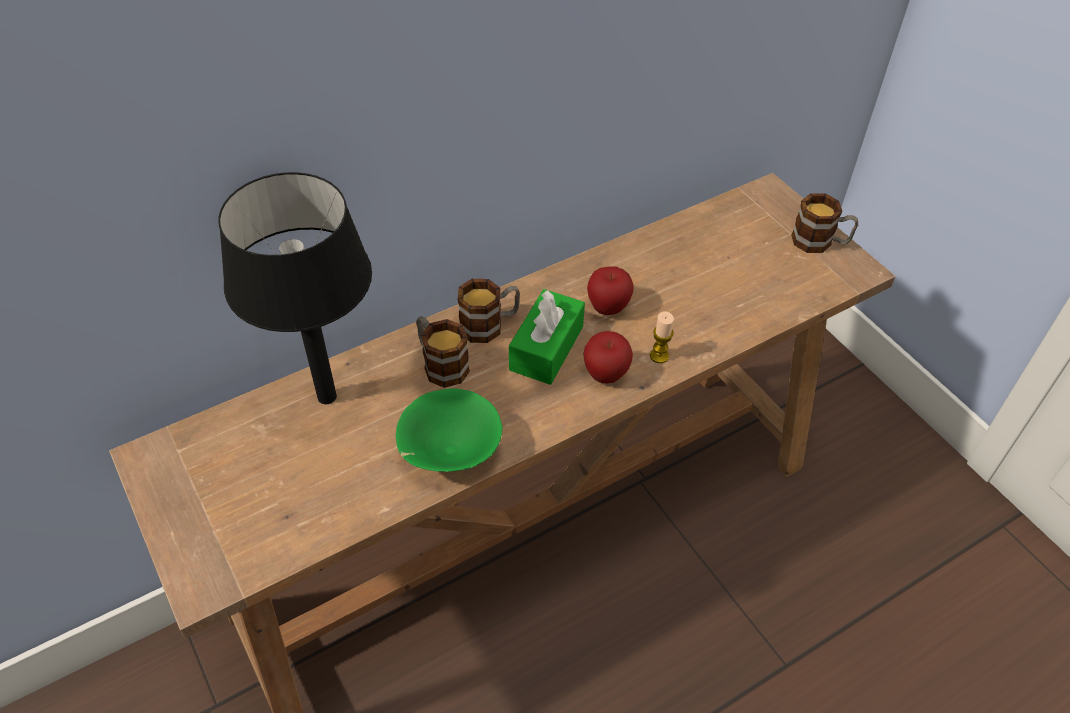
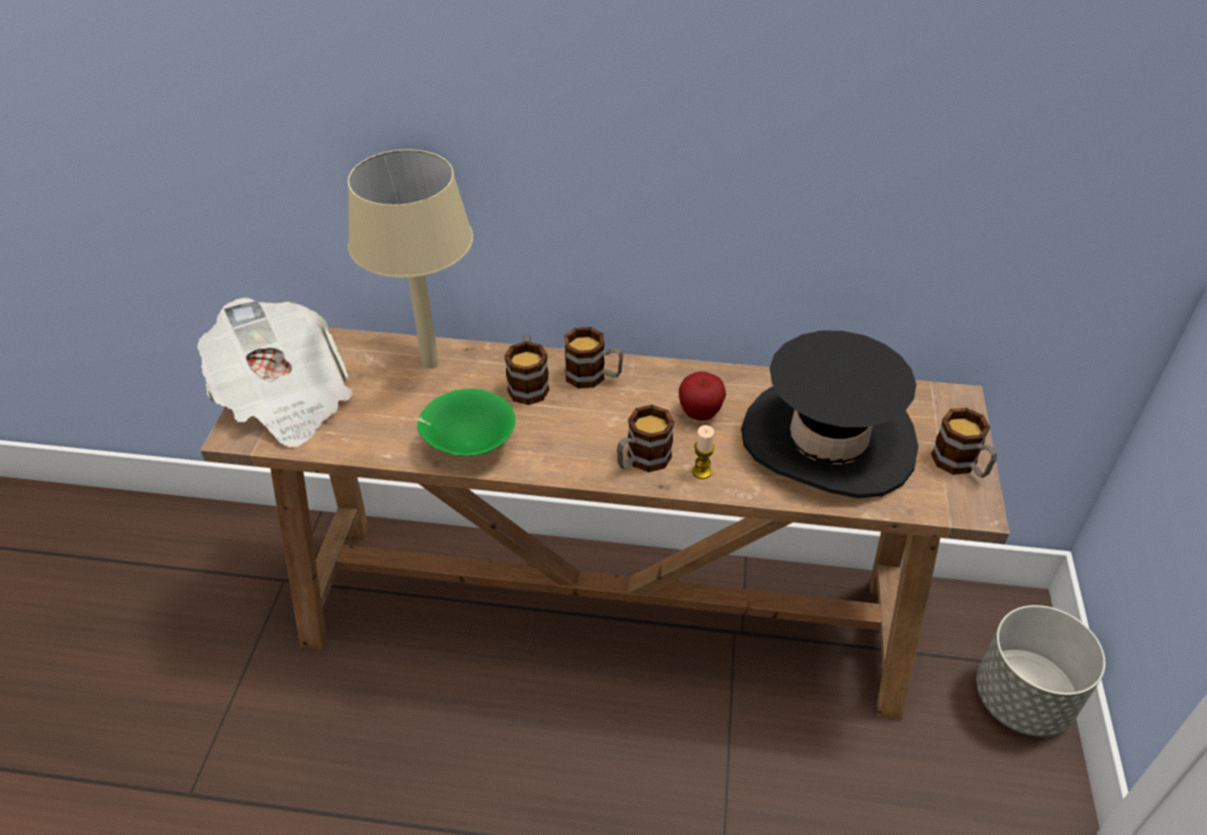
camera: 40 degrees right, 5 degrees down
(215, 520) = (284, 399): none -> newspaper
(326, 396) = (429, 362): black table lamp -> beige table lamp
(546, 348) = (617, 416): green tissue box -> none
(605, 375) = (642, 460): apple -> mug
(719, 274) = (828, 440): none -> black hat
(856, 401) = (1022, 698): none -> grey planter

